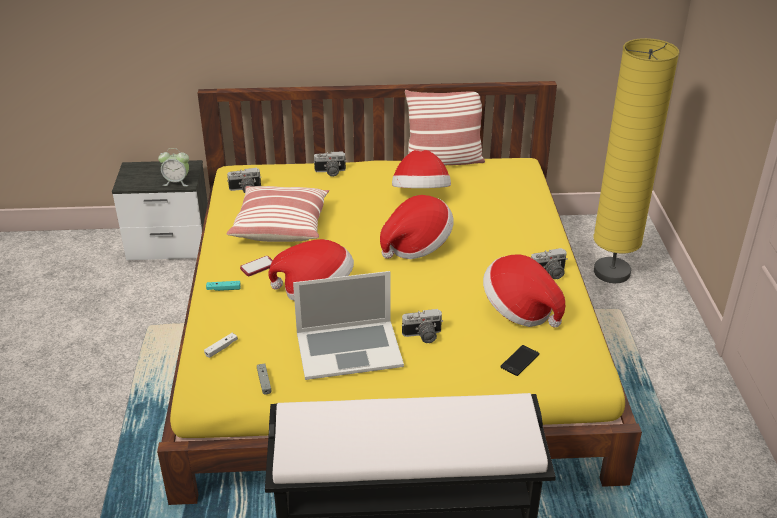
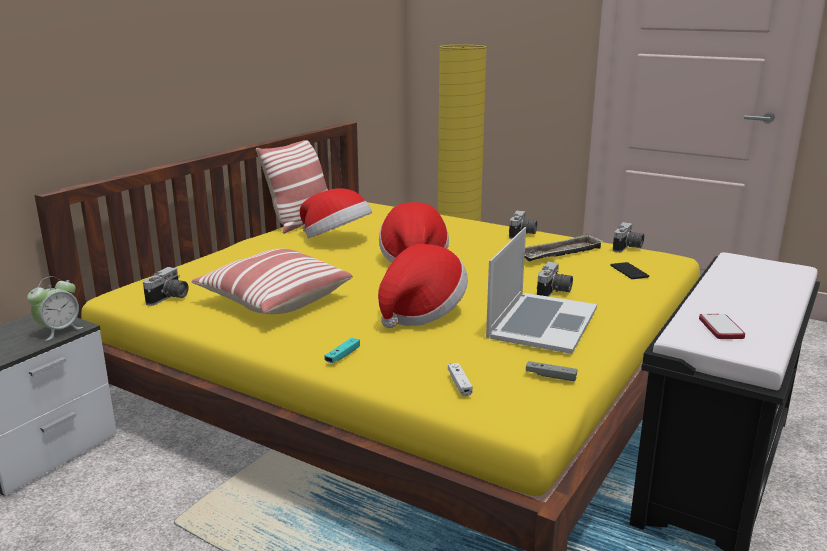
camera: 55 degrees left, 15 degrees down
(258, 267) = (330, 328): phone -> phone (721, 328)
(330, 172) = (225, 258): camera -> camera (628, 248)
(520, 309) = (560, 254): hat -> tray

